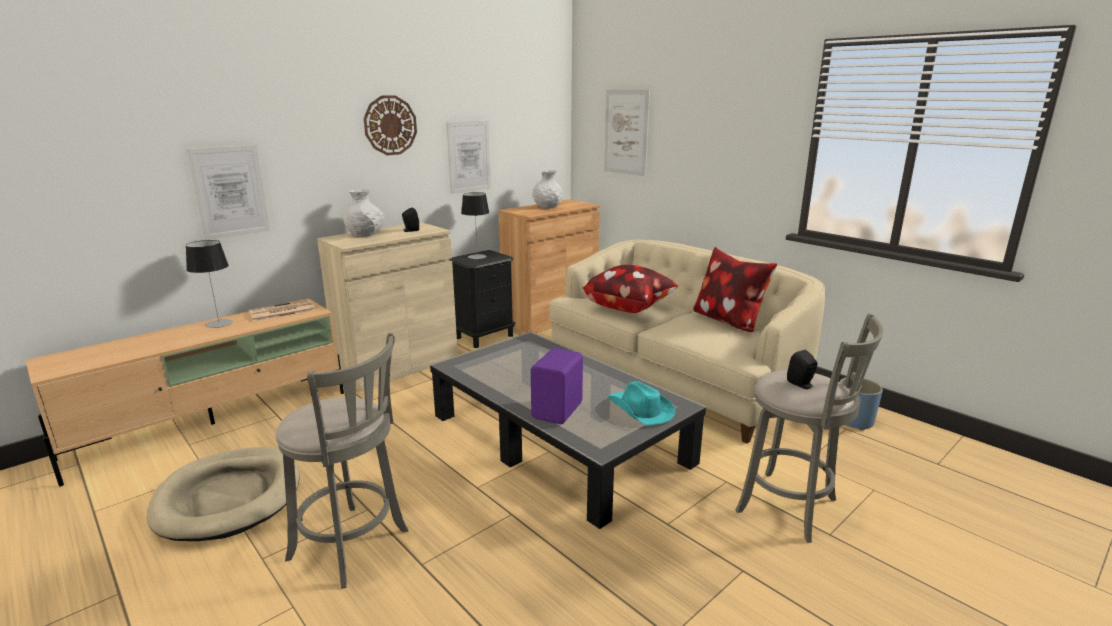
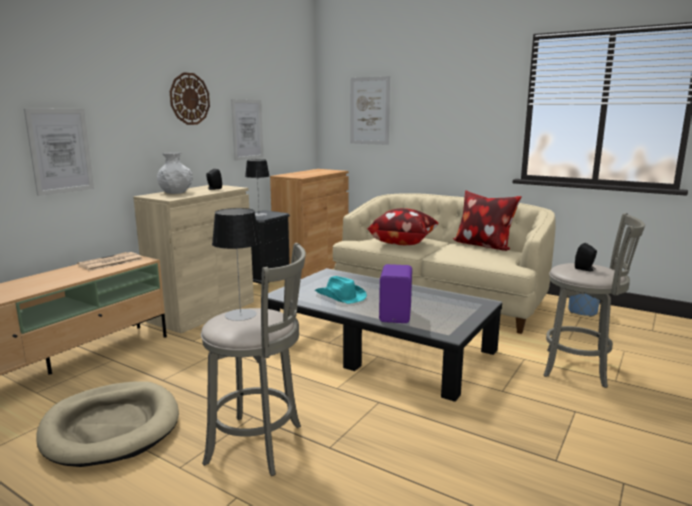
camera: 15 degrees left, 5 degrees down
(219, 323) = (55, 275): table lamp -> table lamp (240, 315)
(548, 207) = (309, 173): white vase -> none
(640, 409) = (457, 308): turquoise hat -> turquoise hat (340, 296)

